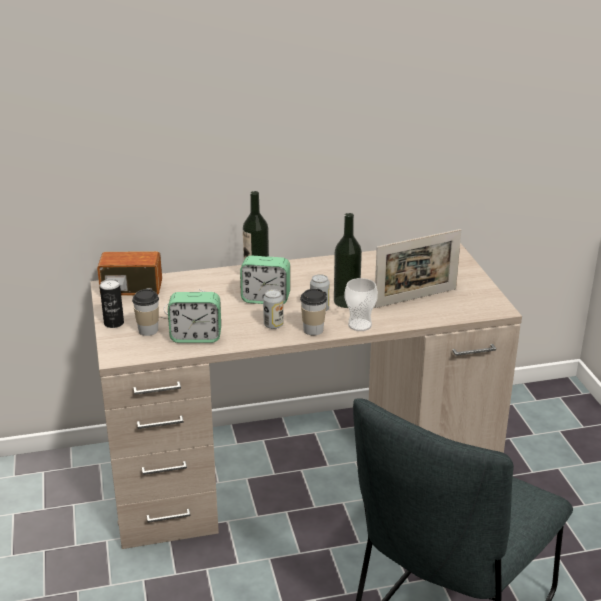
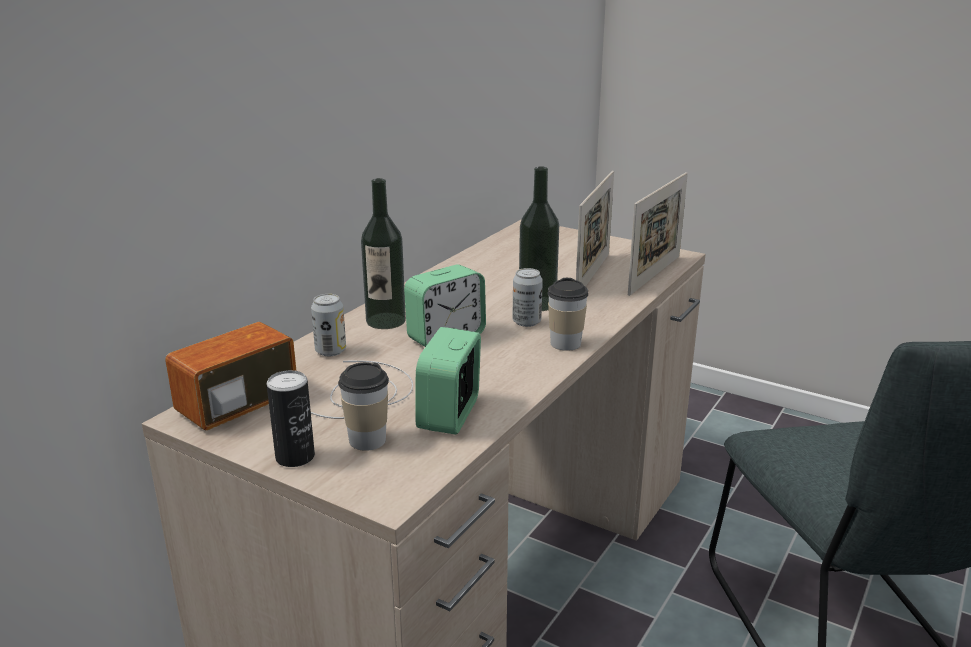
camera: 45 degrees left, 5 degrees down
(196, 337) = (449, 415): alarm clock -> alarm clock turned 150 degrees clockwise
(273, 325) = (513, 358): can -> can (330, 351)
(359, 325) = (599, 318): cup -> none
(452, 315) = (654, 275): none -> picture frame

